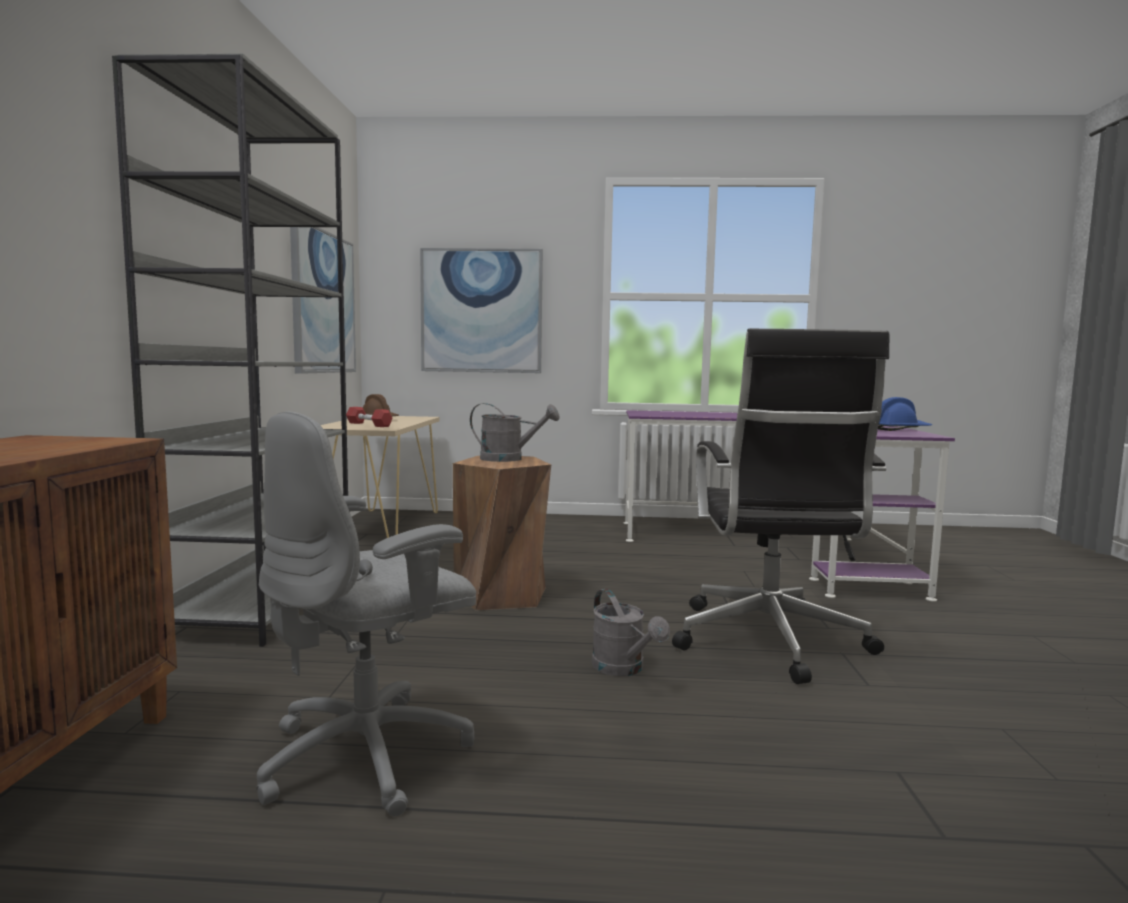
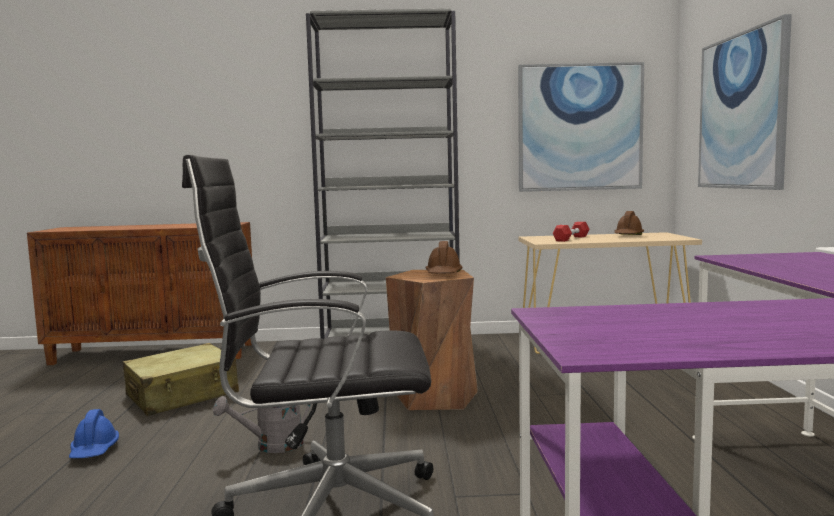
camera: 85 degrees right, 0 degrees up
(370, 754) = (182, 395): grey office chair -> beige suitcase
(509, 459) = (444, 274): grey watering can -> brown hard hat
(900, 430) = (716, 344): blue hard hat -> blue hard hat (94, 450)

